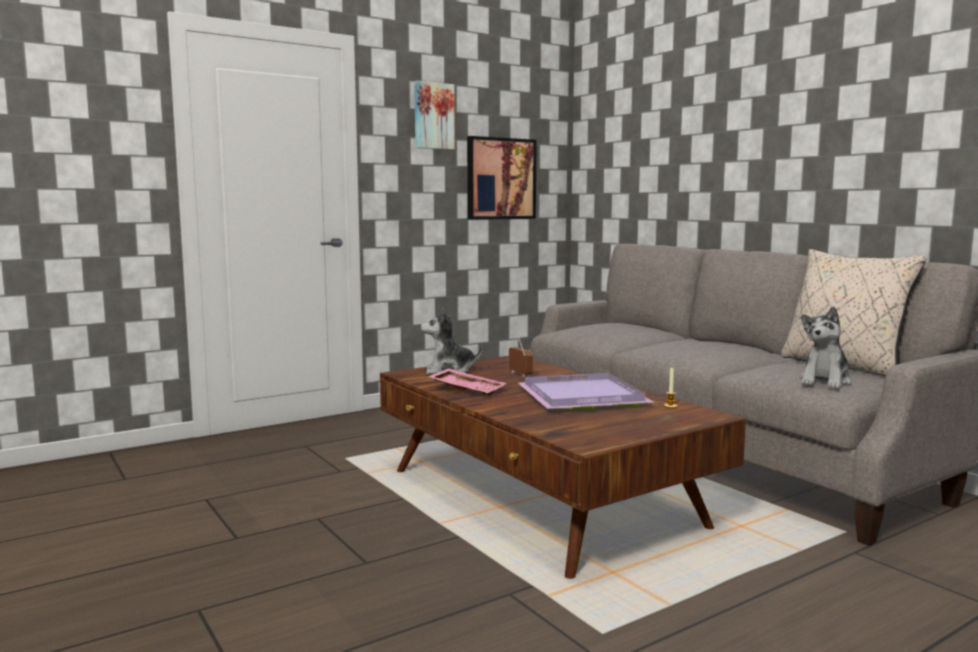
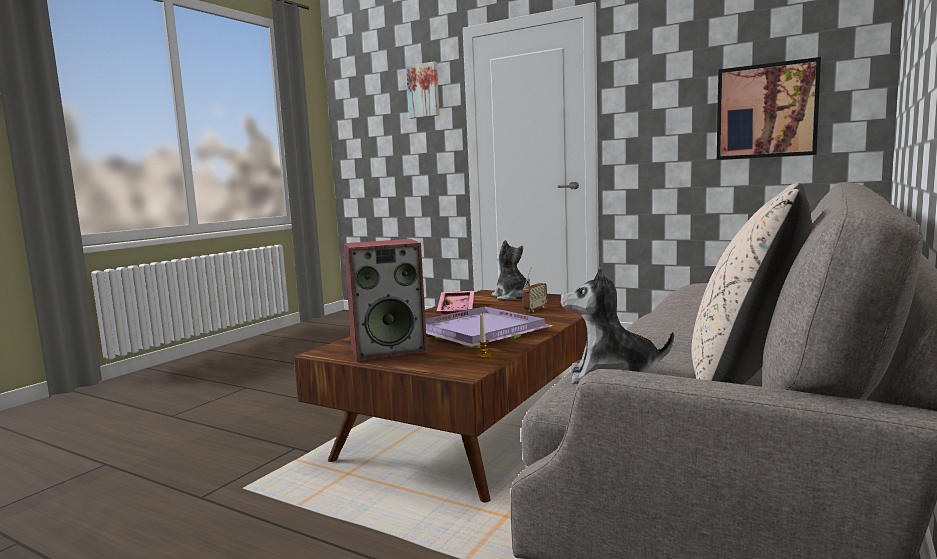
camera: 65 degrees right, 0 degrees up
(433, 116) = (676, 57): picture -> picture (424, 90)
(611, 426) = (389, 350): none -> speaker

